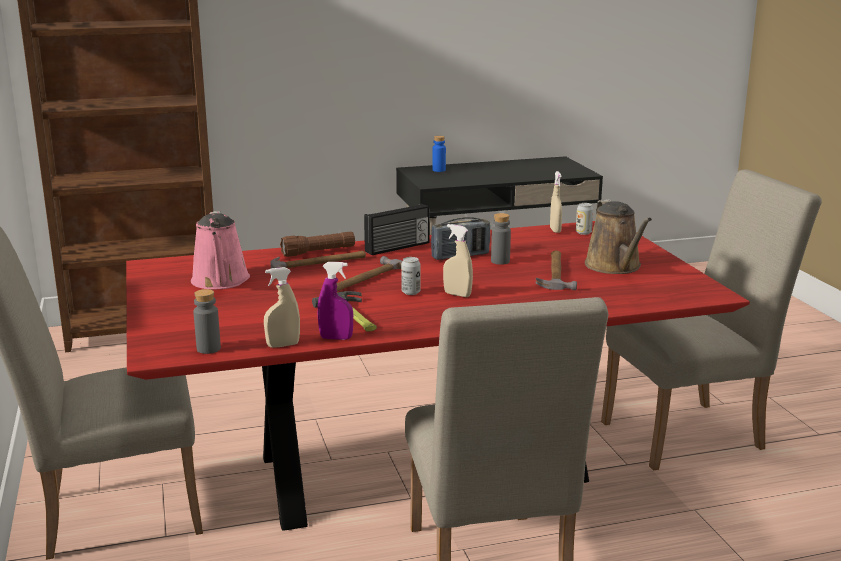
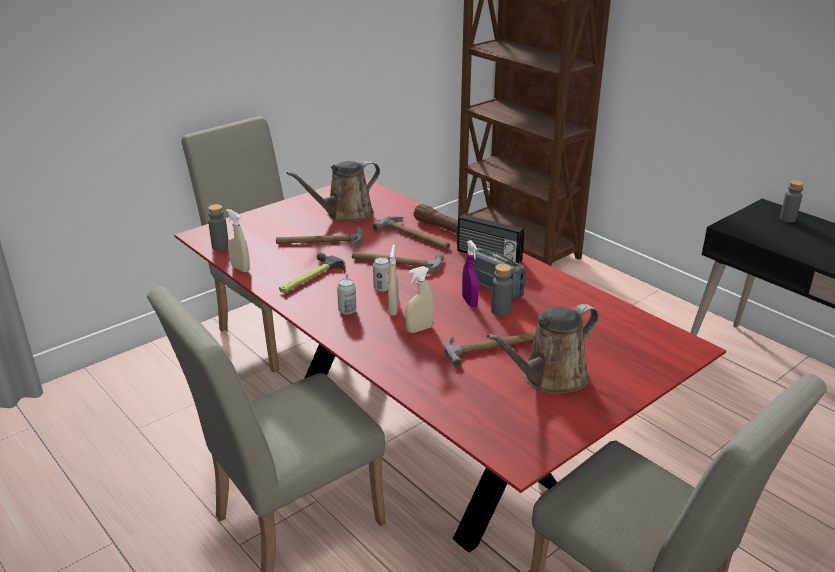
camera: 65 degrees right, 10 degrees up
(220, 281) = (345, 214): pink watering can -> brown watering can
(272, 301) = (320, 242): none -> hammer
(336, 338) = (264, 283): purple spray bottle -> purple spray bottle (469, 302)
(439, 170) = (787, 219): blue bottle -> grey bottle
(555, 230) = (633, 321): beige spray bottle -> beige spray bottle (419, 329)
(583, 233) = (646, 339): can -> can (347, 311)

